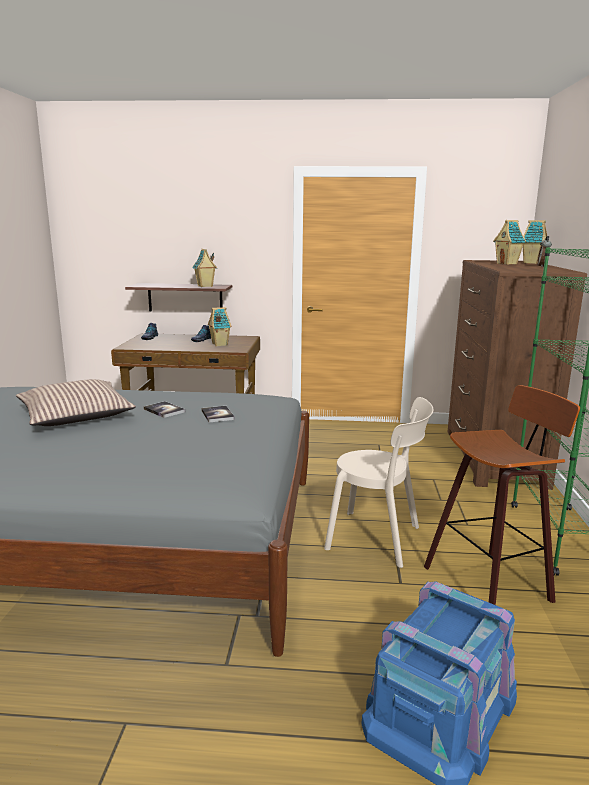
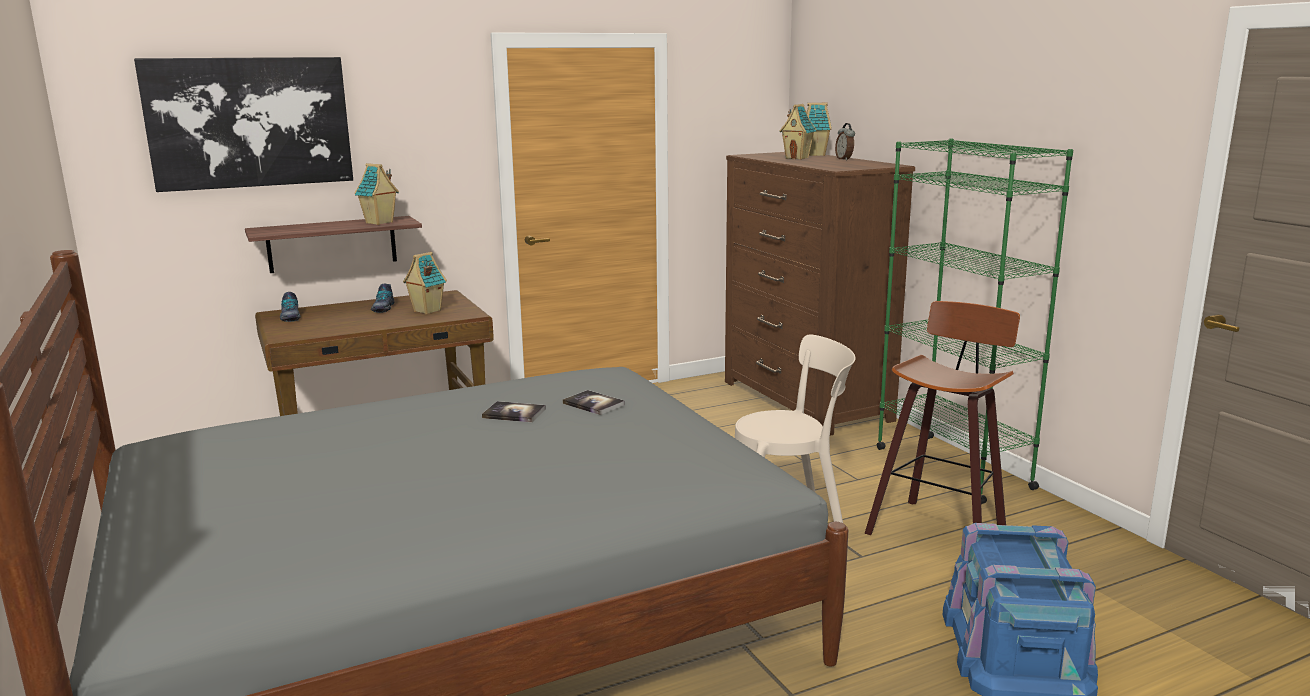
camera: 30 degrees left, 0 degrees up
(76, 415) = (401, 447): pillow -> none
(143, 220) = (249, 122): none -> picture

